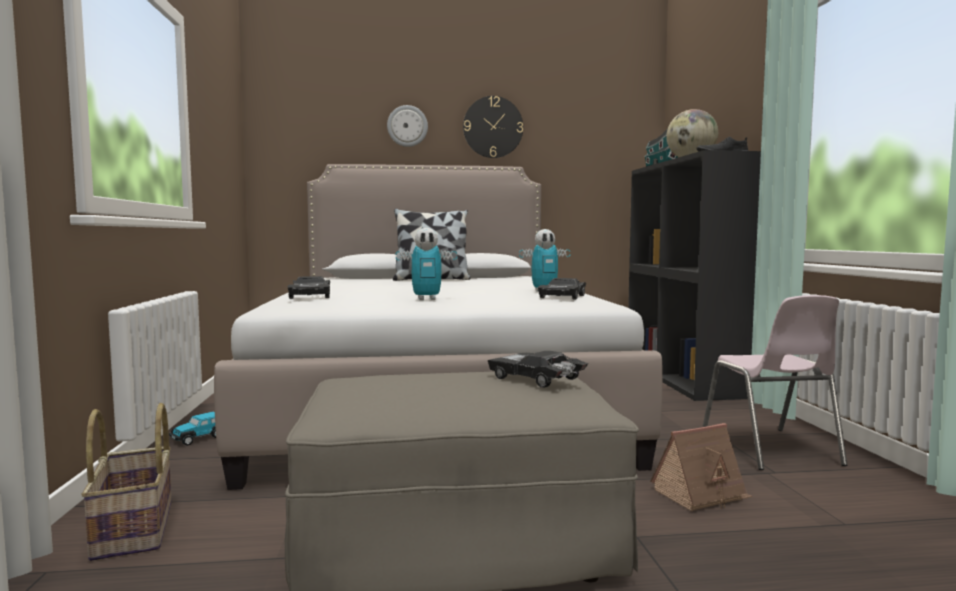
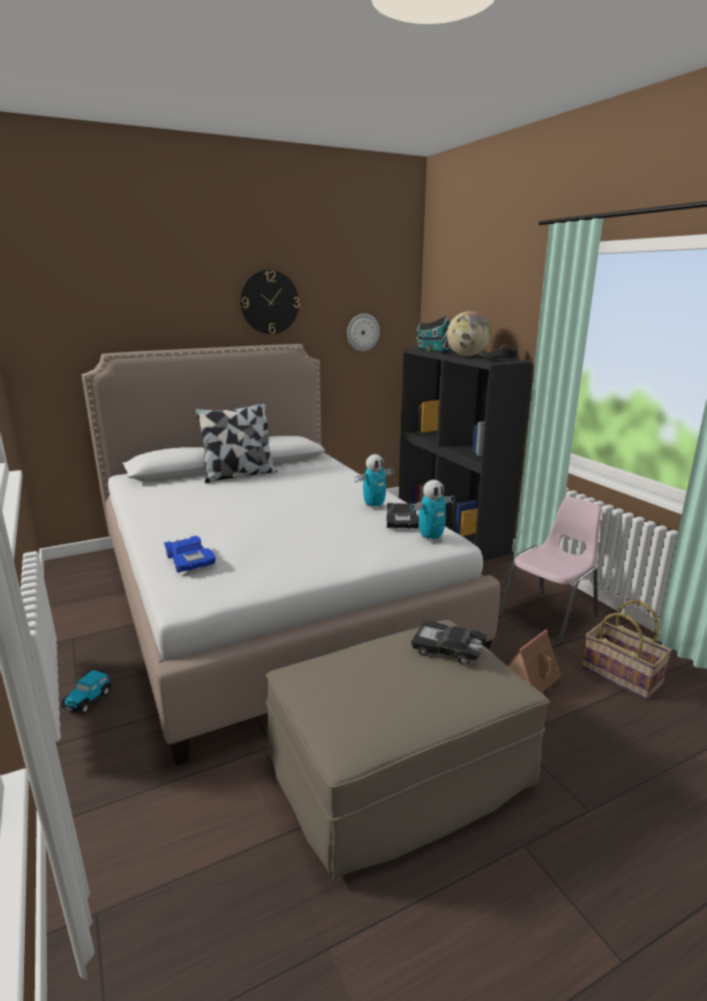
camera: 20 degrees left, 15 degrees up
(136, 529) = (134, 838): basket -> basket (621, 675)
(310, 296) = (190, 561): black toy car -> blue toy car
(407, 126) = (182, 304): wall clock -> wall clock (362, 332)
(427, 299) = (297, 547): toy robot -> toy robot (431, 538)
(770, 449) = (550, 616): pink chair -> pink chair turned 105 degrees counterclockwise

